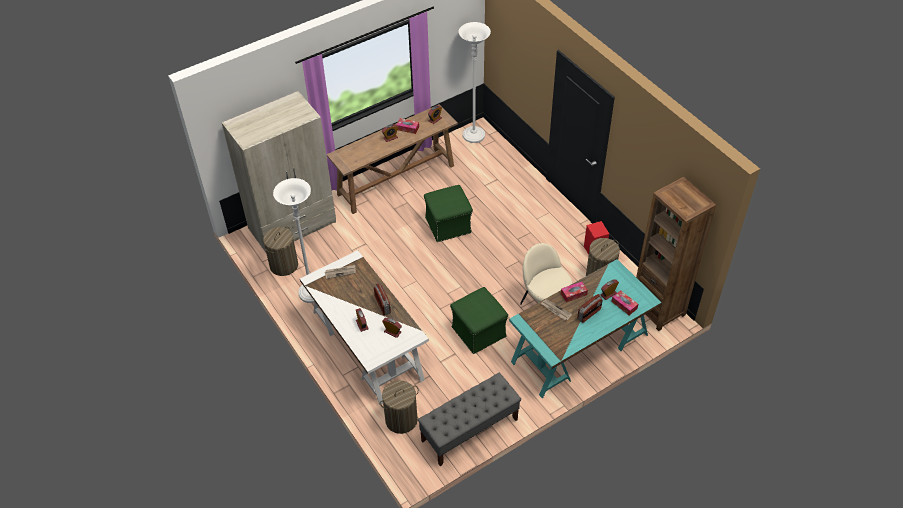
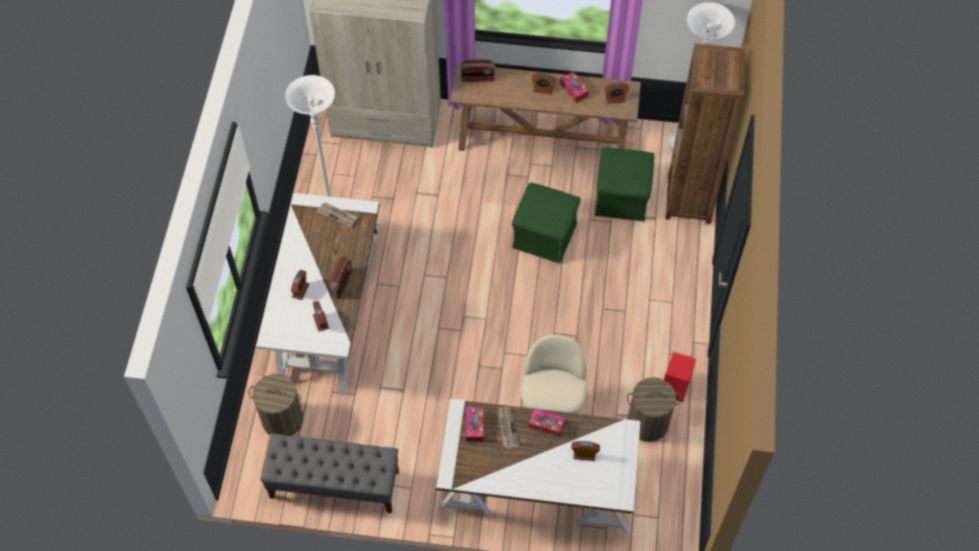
camera: 40 degrees right, 10 degrees up
(284, 265) = (335, 161): laundry basket -> none
(478, 331) = (451, 384): green ottoman -> green ottoman (621, 197)
(580, 349) = (536, 489): turquoise desk -> white desk
(589, 314) = (538, 461): radio -> radio (477, 78)
(624, 305) = (587, 481): tissue box -> tissue box (474, 426)
(658, 309) = (672, 513): brown bookcase -> brown bookcase (689, 199)

